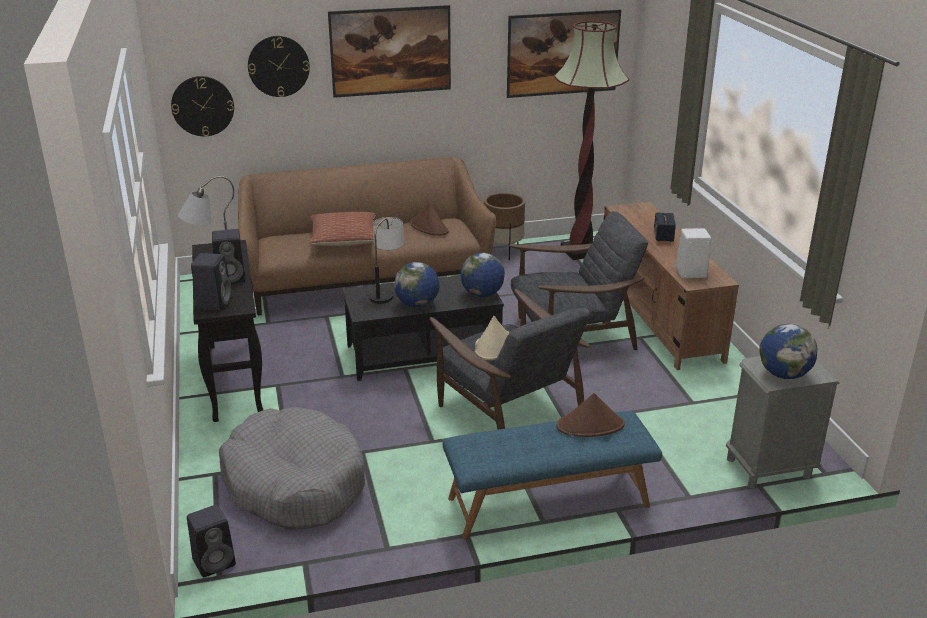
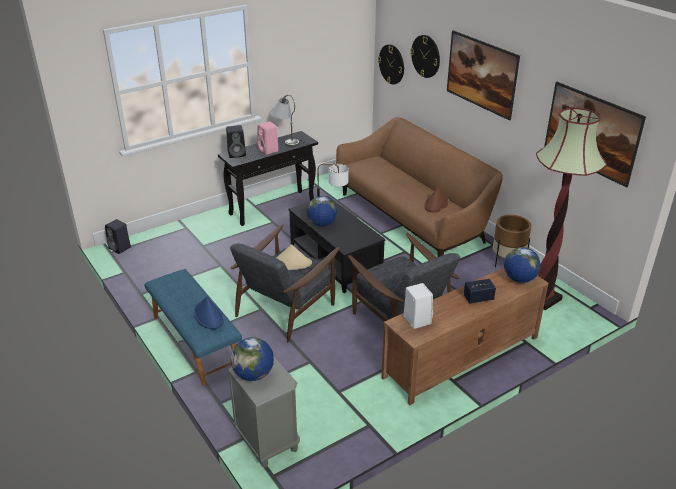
camera: 70 degrees right, 5 degrees up
(232, 277) = (268, 150): black speaker -> pink speaker
(295, 483) = (185, 252): grey dog bed -> none
(344, 239) = (393, 179): pillow -> none
(482, 294) = (351, 244): globe -> globe (519, 279)
(590, 426) = (209, 316): brown hat -> blue hat

